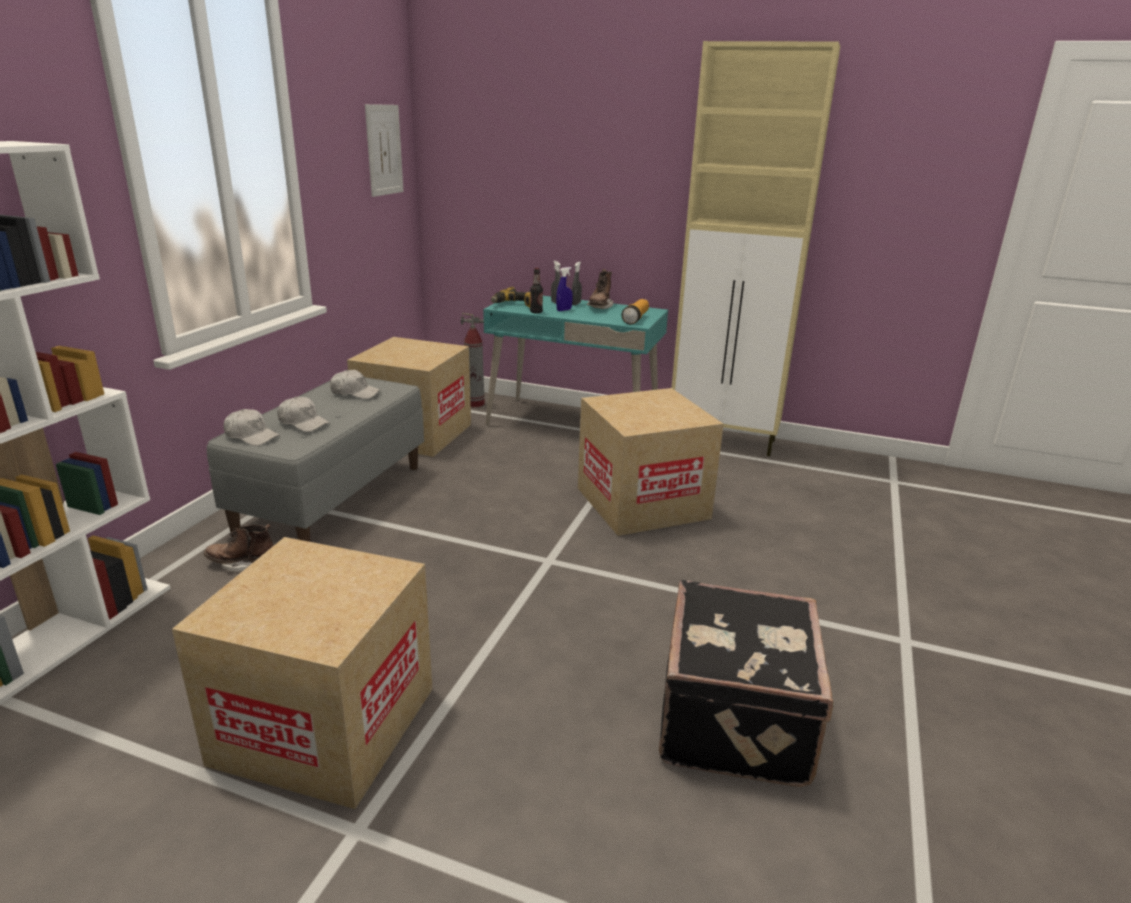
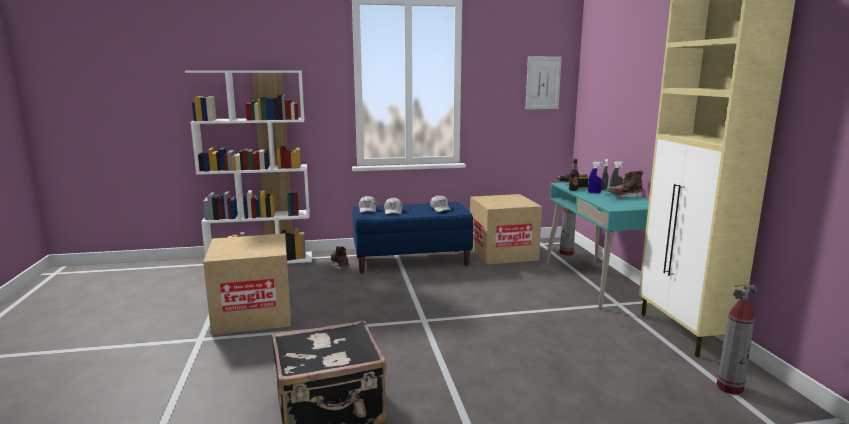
camera: 60 degrees right, 10 degrees down
(332, 498) = (412, 260): grey bench -> blue bench
(635, 319) = (622, 206): flashlight -> none
(642, 503) = (530, 328): cardboard box -> none
(828, 468) = (730, 387): none -> fire extinguisher

